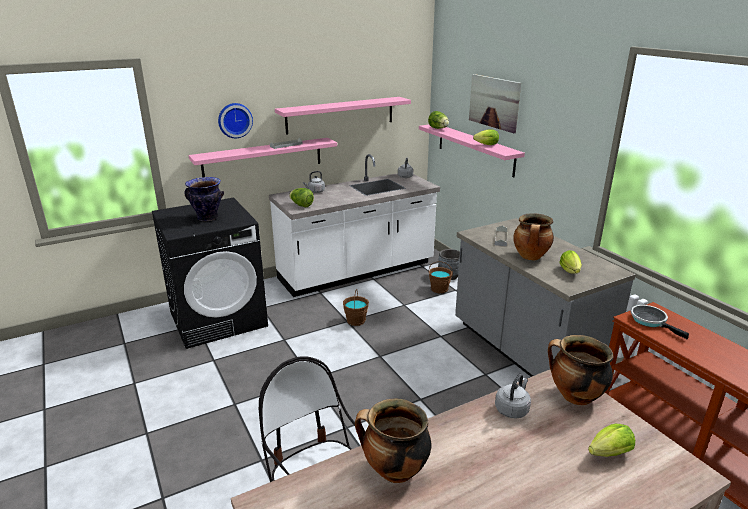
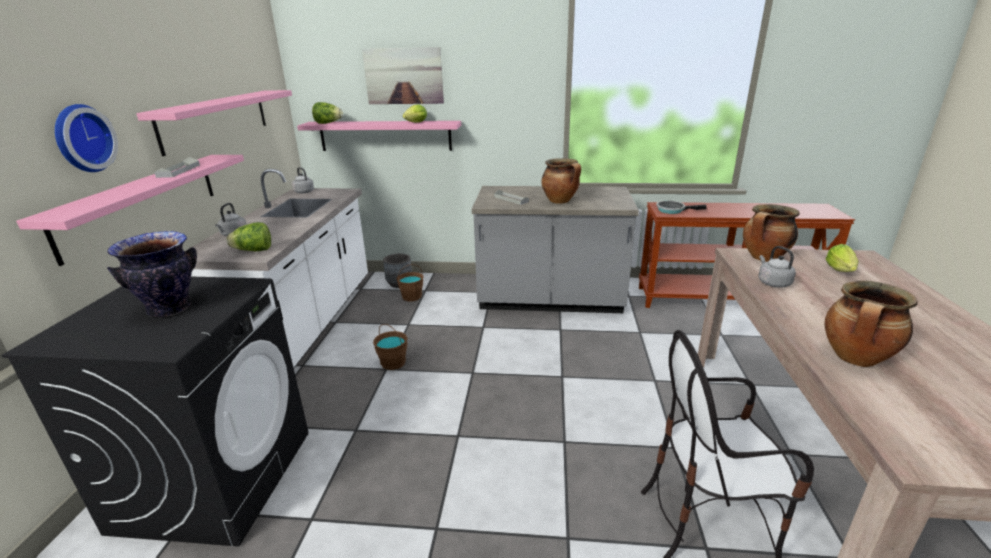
camera: 55 degrees left, 0 degrees up
(570, 272) = (602, 199): lettuce -> none

